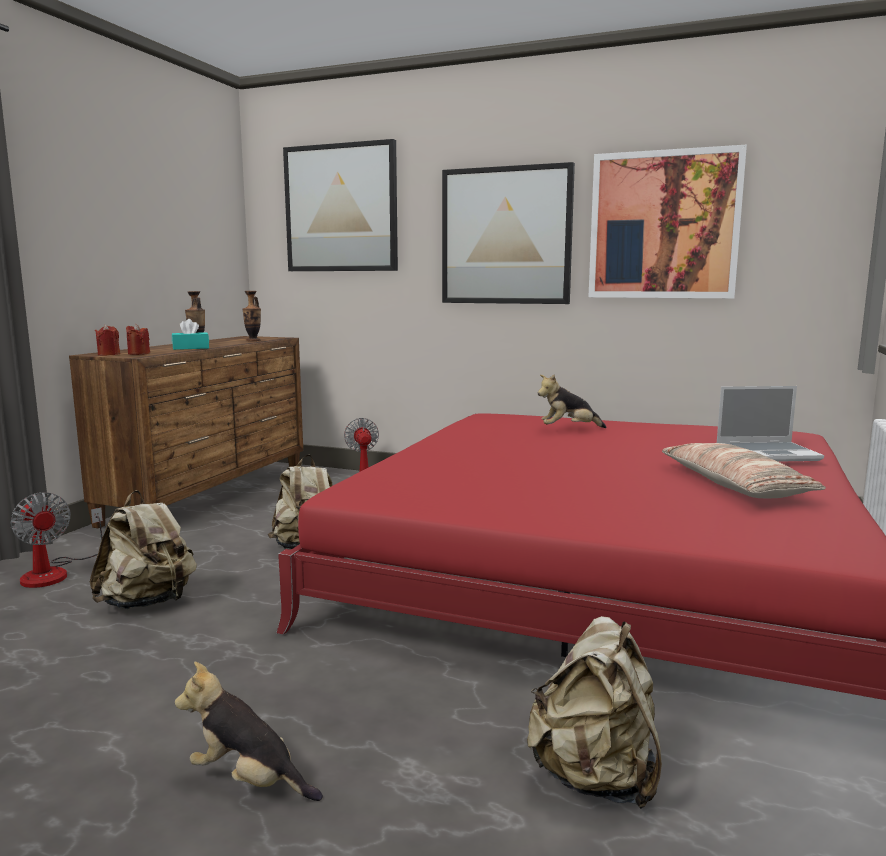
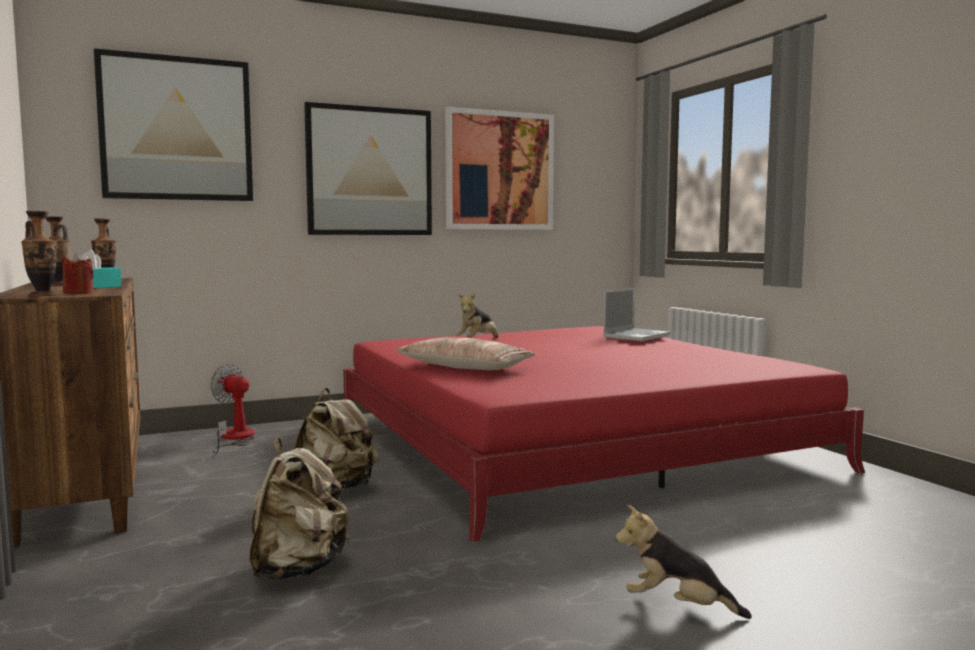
camera: 45 degrees left, 5 degrees down
(55, 572) = (96, 592): fan -> none
(109, 354) = (42, 295): red candle -> vase
(249, 780) = (677, 606): plush toy -> plush toy turned 45 degrees clockwise
(595, 778) = (796, 525): beige backpack -> none
(733, 486) = (670, 353): pillow -> pillow (463, 368)

